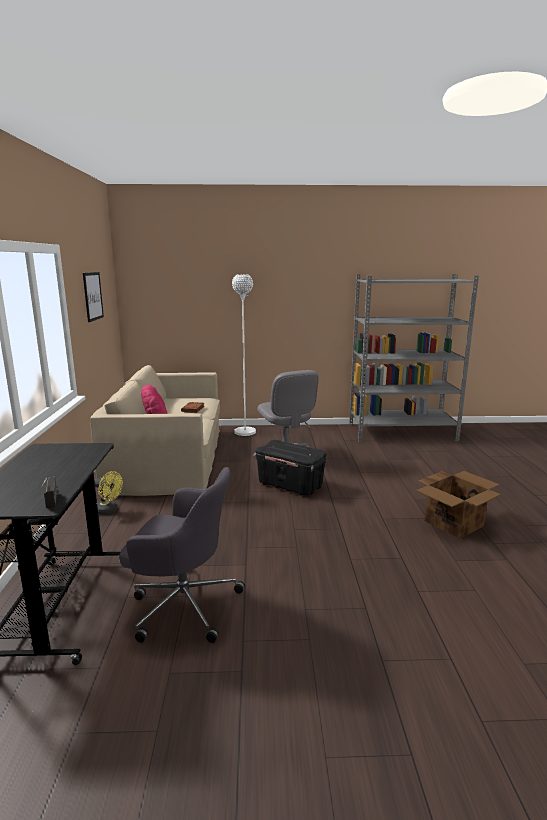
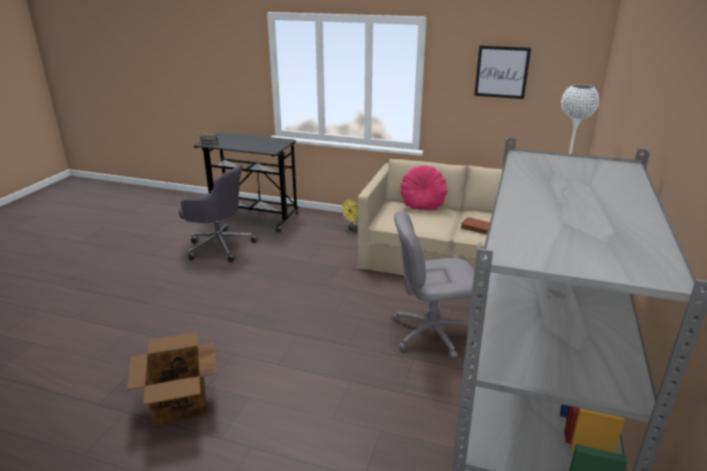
camera: 110 degrees right, 10 degrees up
(183, 604) = (219, 246): grey office chair -> grey office chair turned 105 degrees counterclockwise
(289, 485) = (346, 316): black storage box -> none

